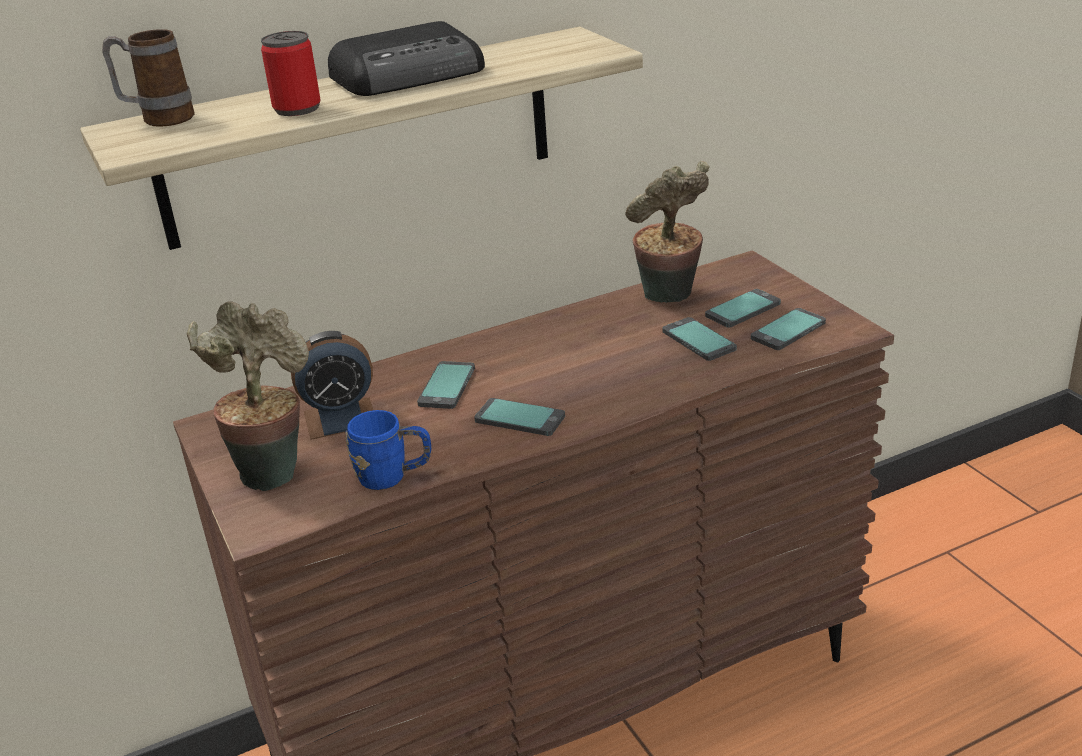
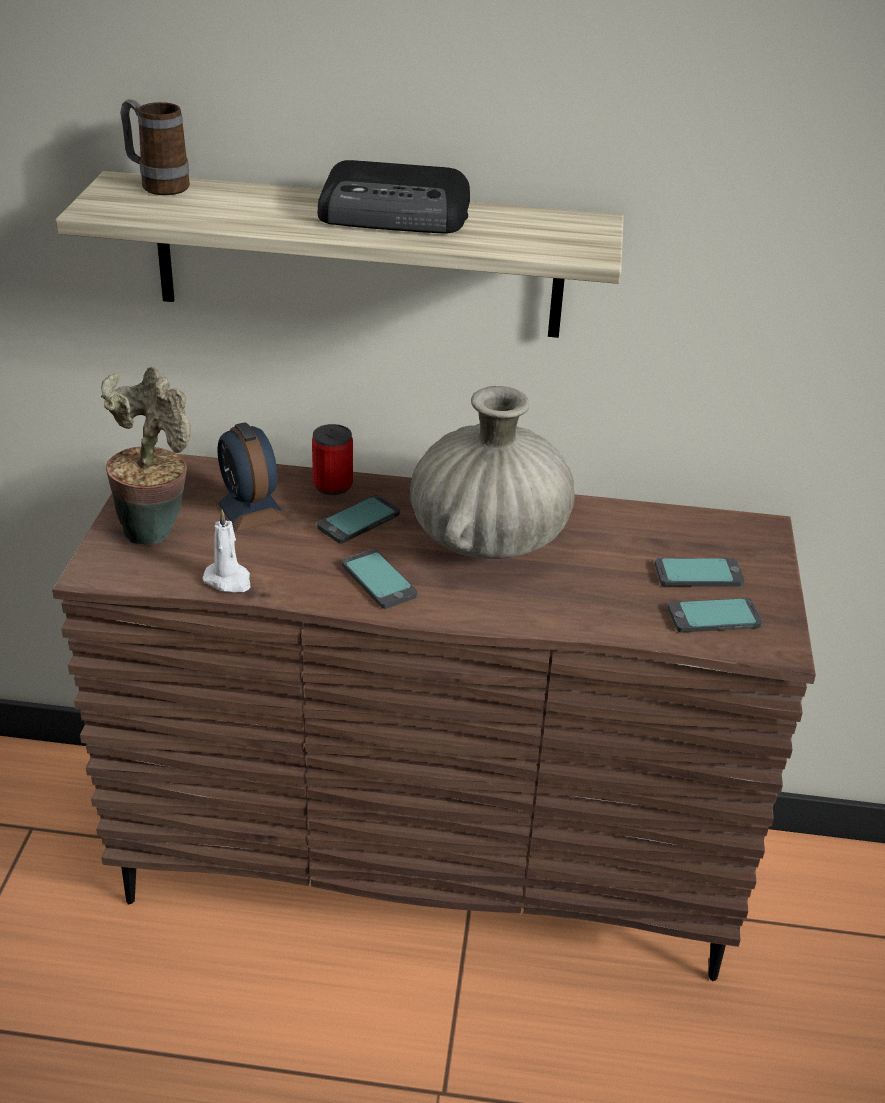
camera: 30 degrees right, 5 degrees up
(297, 109) = (261, 215): can -> can (333, 485)
(340, 418) = (249, 508): alarm clock -> alarm clock turned 45 degrees clockwise
(393, 477) = (229, 580): blue mug -> white candle
(567, 353) = (489, 539): none -> beige vase
(670, 299) = (645, 530): potted plant -> none
(698, 340) = (617, 585): phone -> none

